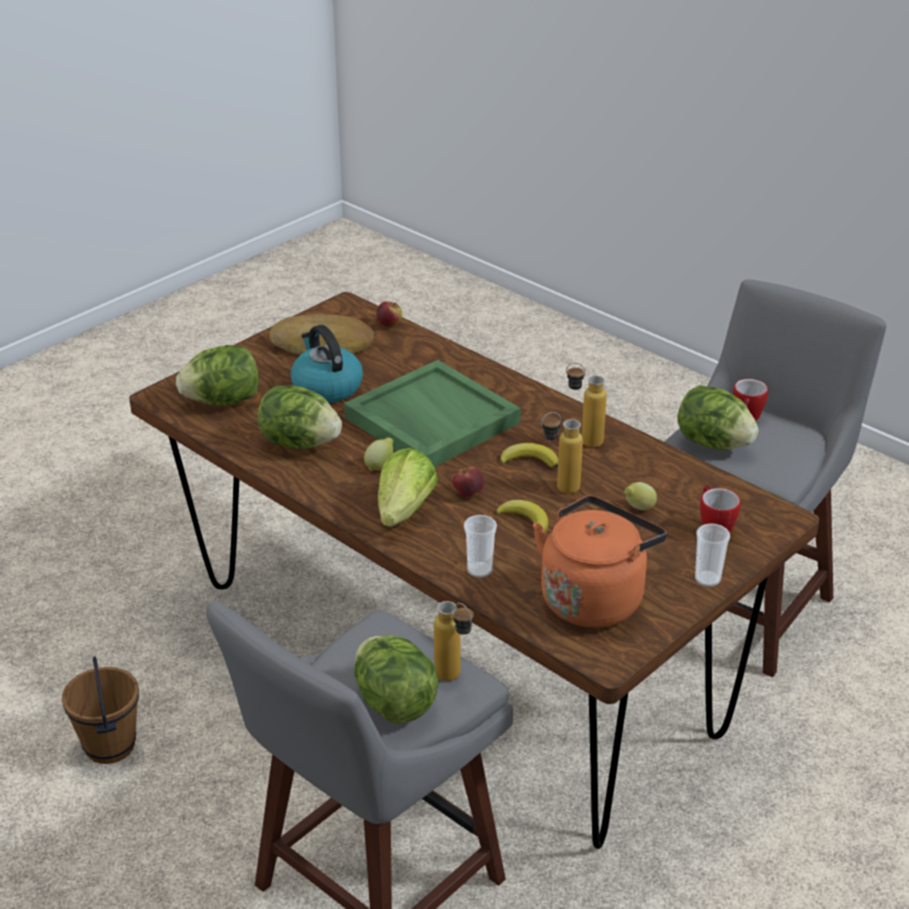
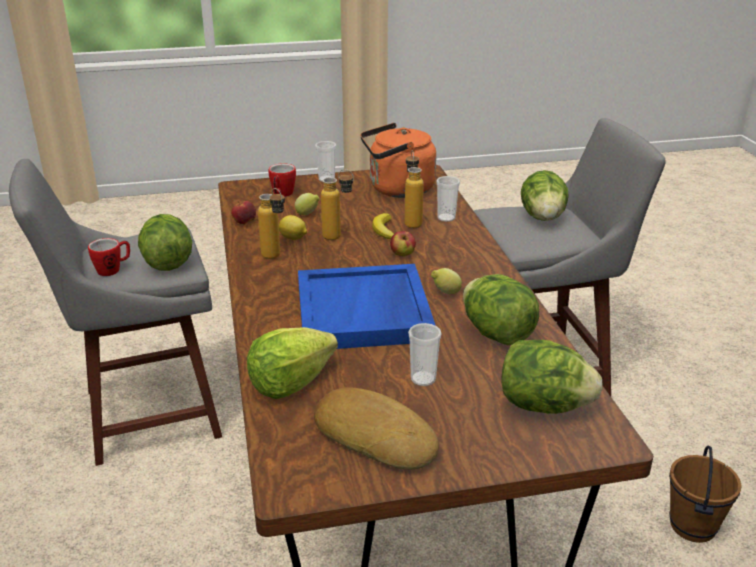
camera: 145 degrees left, 5 degrees down
(326, 387) = (423, 379): kettle -> cup
(389, 325) = (275, 431): apple -> apple (244, 222)
(404, 511) = (459, 260): lettuce -> lettuce (290, 383)
(430, 420) = (364, 312): green tray -> blue tray
(454, 679) = (500, 216): bottle -> bottle (412, 221)
(529, 460) = (331, 259): banana -> none
(601, 469) = (293, 238): none -> lemon

